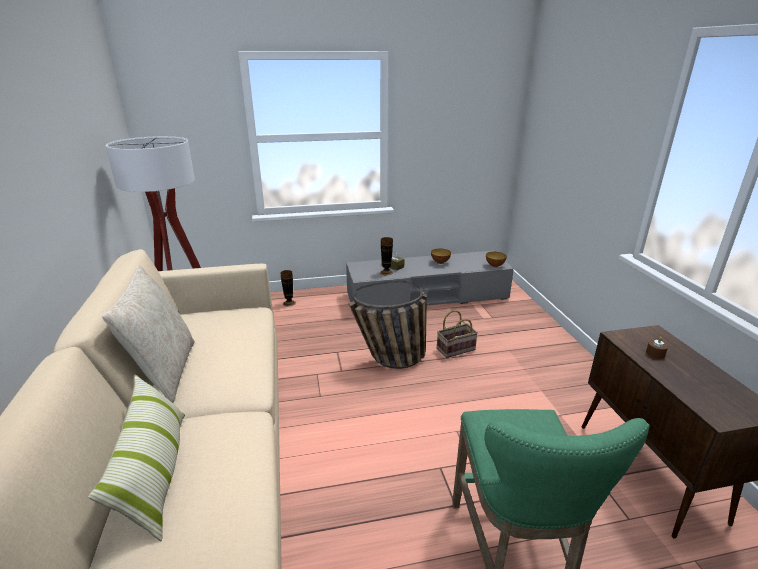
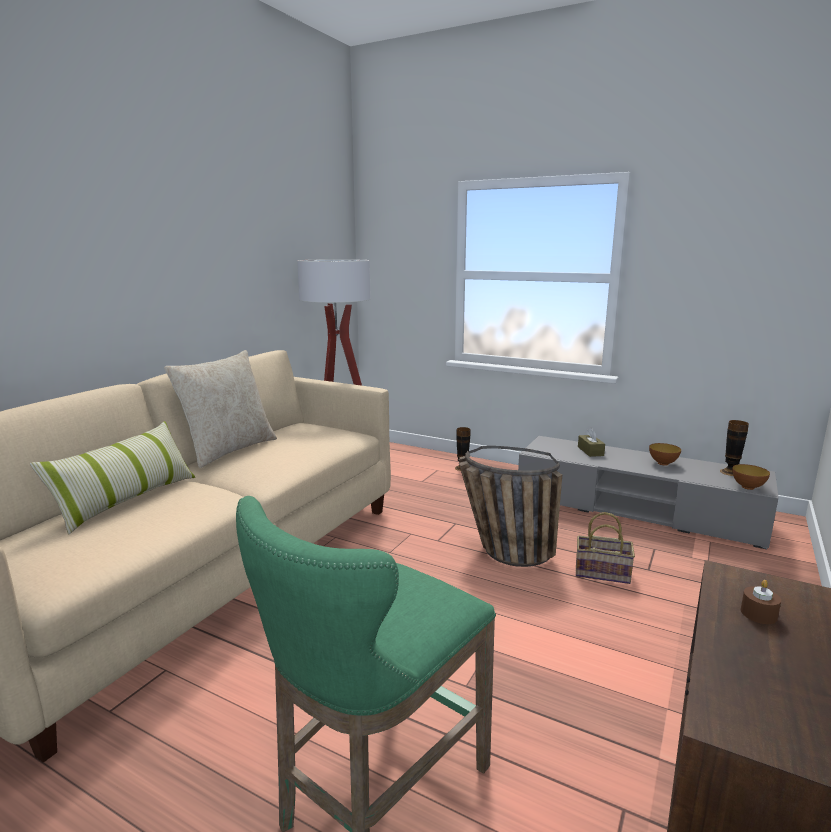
camera: 40 degrees right, 10 degrees down
(386, 272) = (572, 455): vase -> vase (730, 472)

